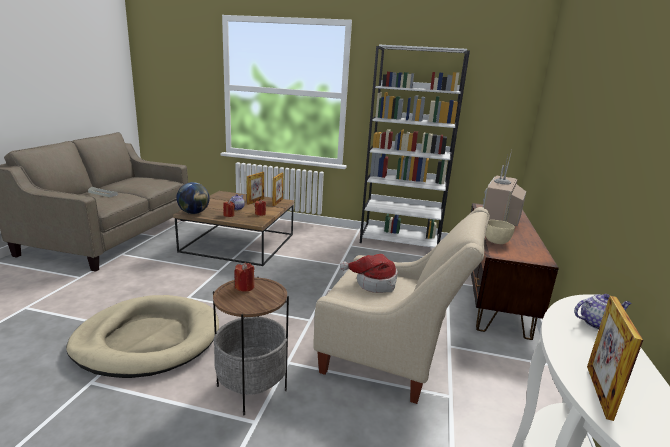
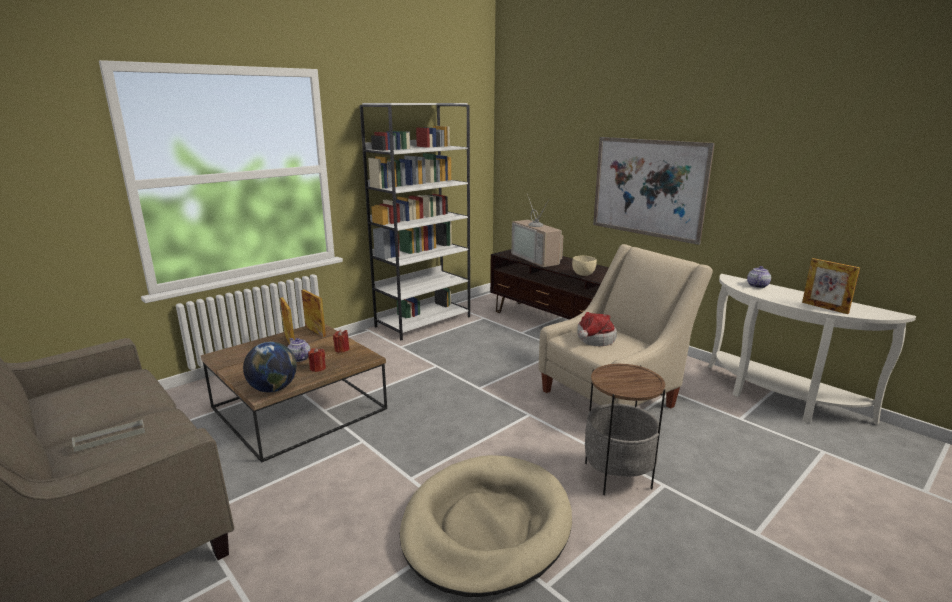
camera: 55 degrees left, 0 degrees up
(245, 287) = (612, 379): red candle -> none
(592, 158) = (648, 188): none -> picture

